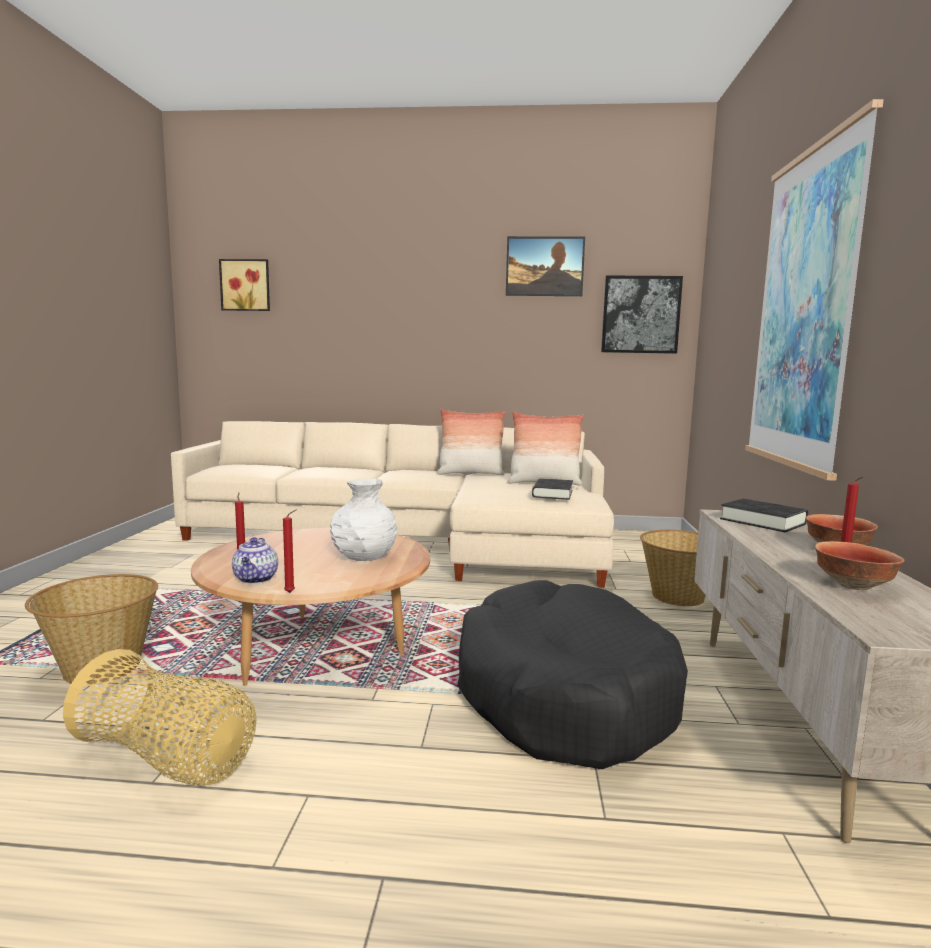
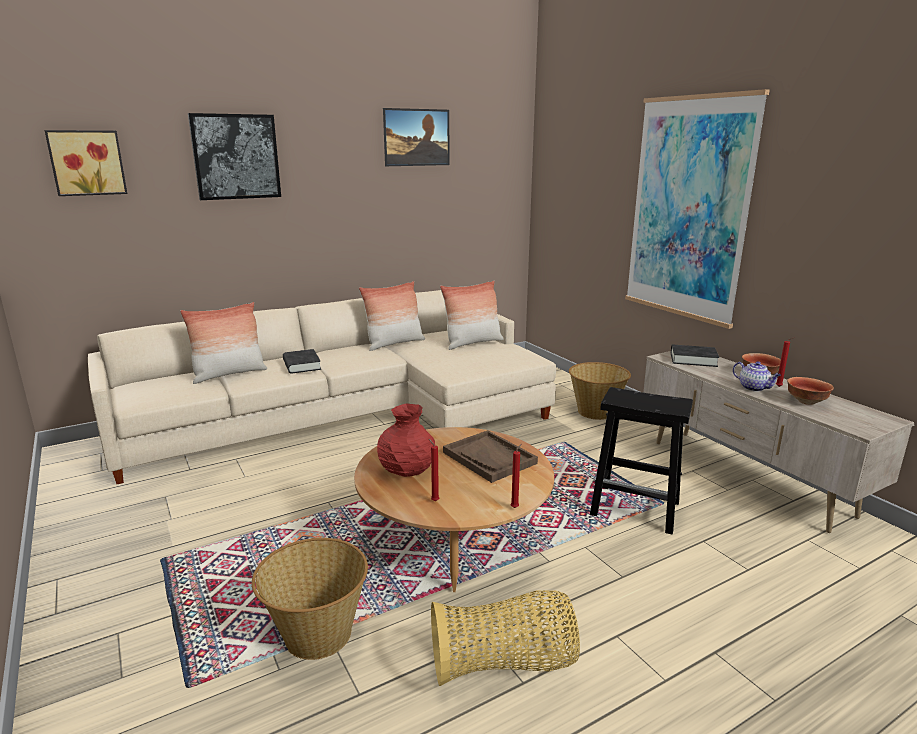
camera: 35 degrees left, 10 degrees up
(256, 579) = (467, 506): teapot -> teapot (754, 388)
(274, 546) = (406, 470): none -> red vase
(298, 469) = (229, 374): none -> pillow
(363, 557) = (489, 458): white vase -> brown tray
(552, 494) = (502, 355): black book -> black book (301, 365)
(562, 694) = (636, 508): black dog bed -> black stool
(640, 315) = (492, 179): picture -> picture (236, 157)

